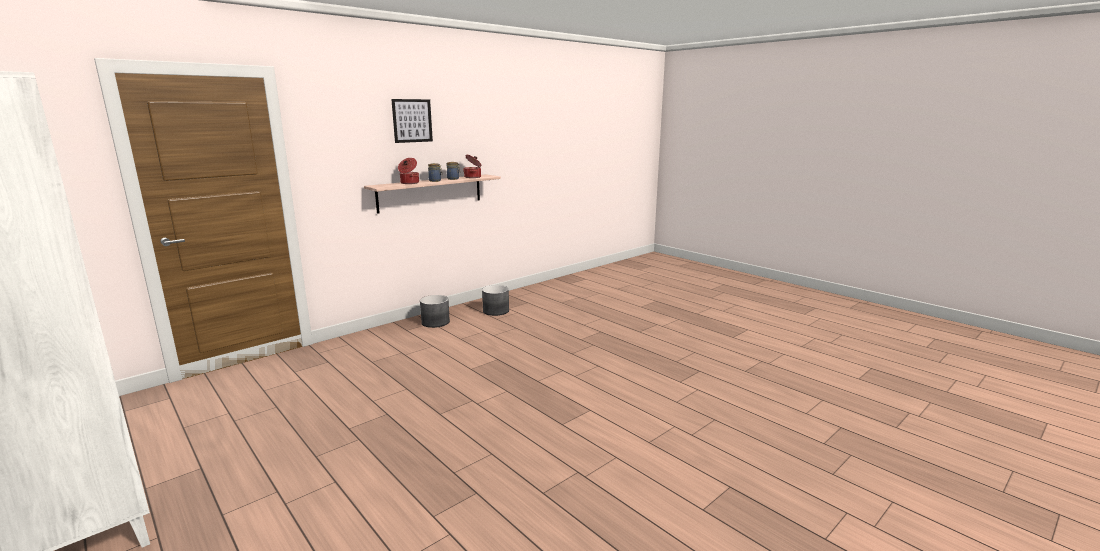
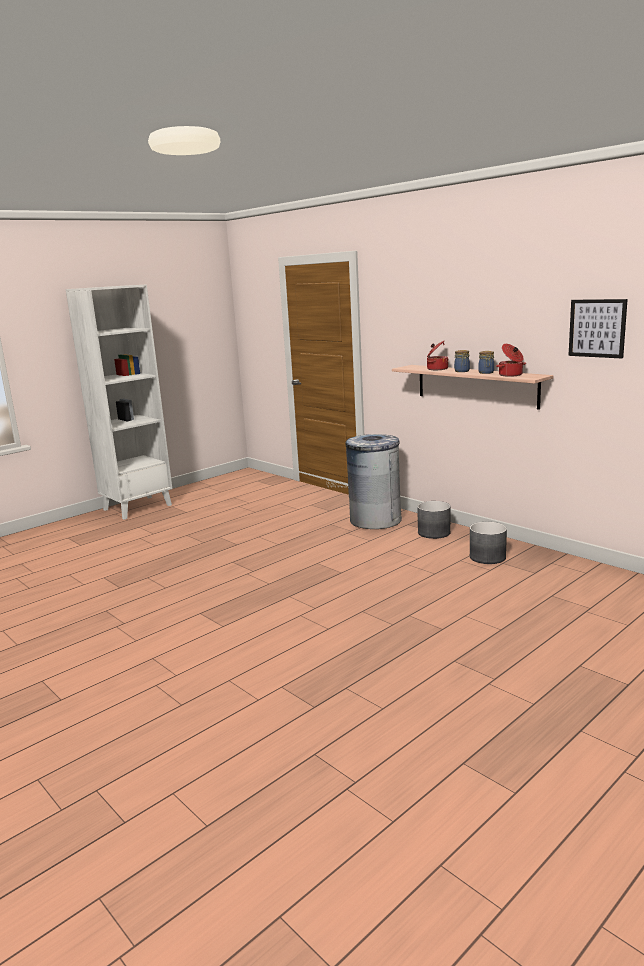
camera: 90 degrees right, 0 degrees up
(383, 341) = (375, 520): none -> grey trash can
(412, 120) = (461, 297): picture -> picture (597, 328)

